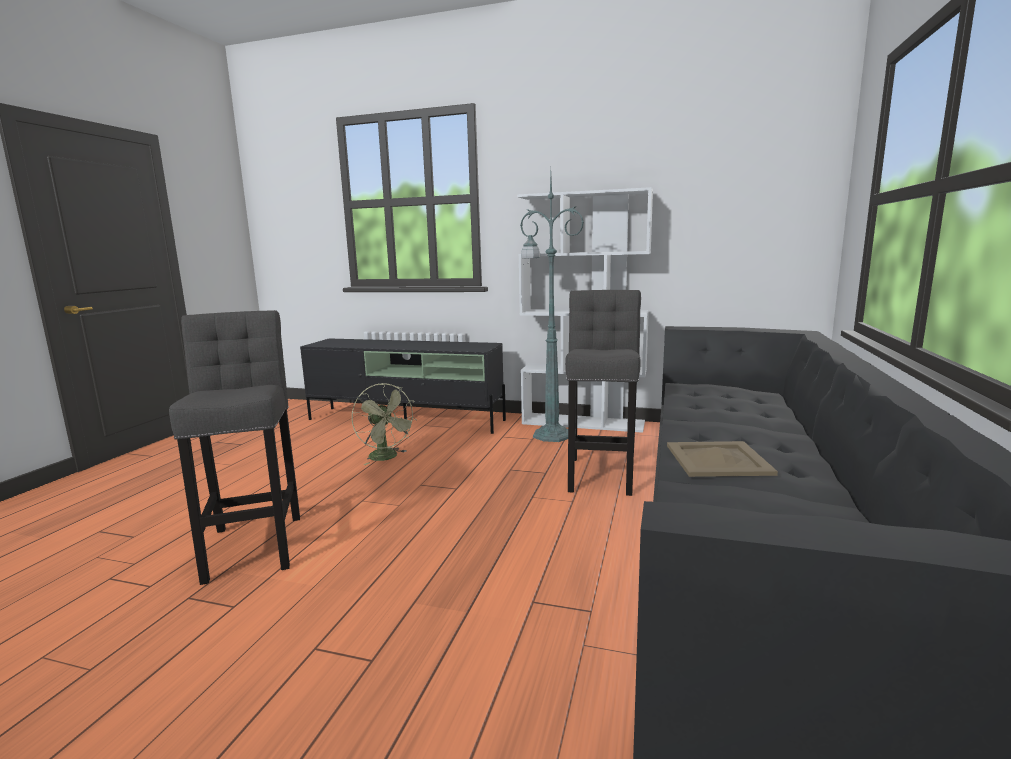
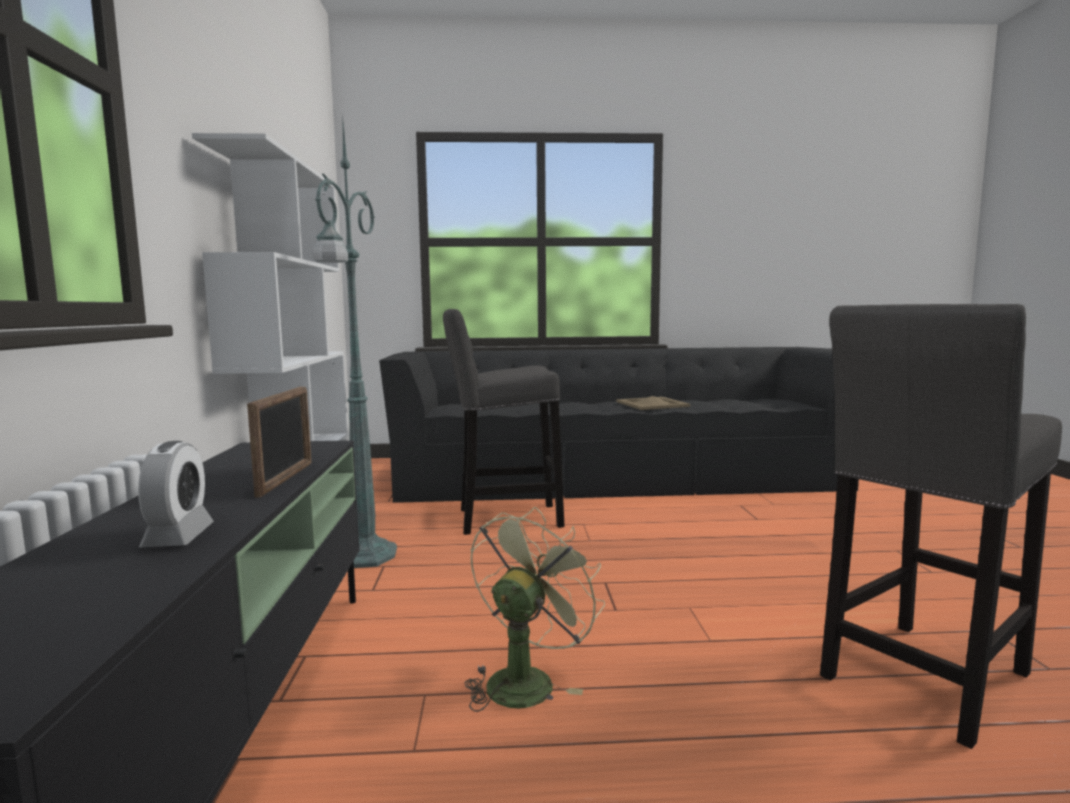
camera: 110 degrees left, 5 degrees down
(377, 345) = (178, 536): none -> alarm clock
(423, 348) = (286, 479): none -> picture frame

